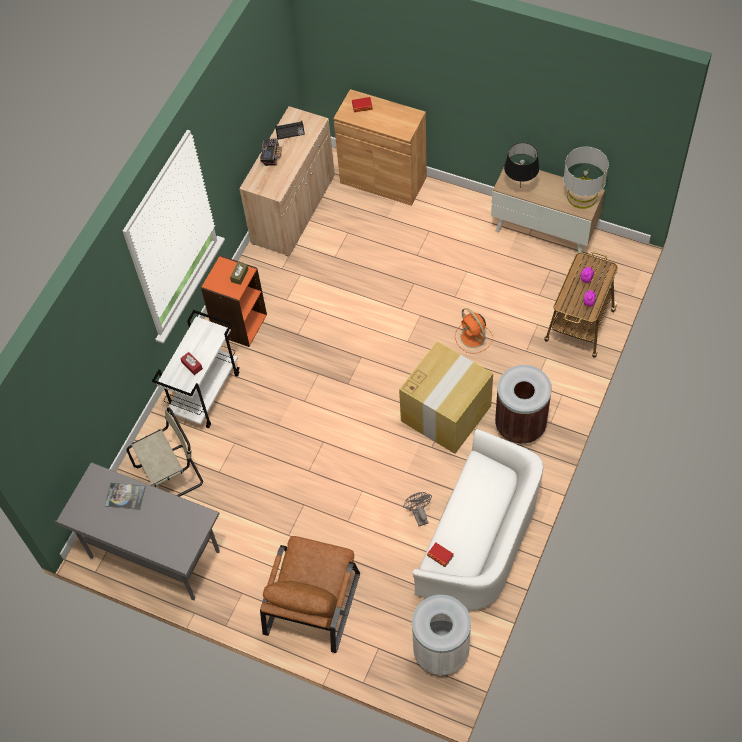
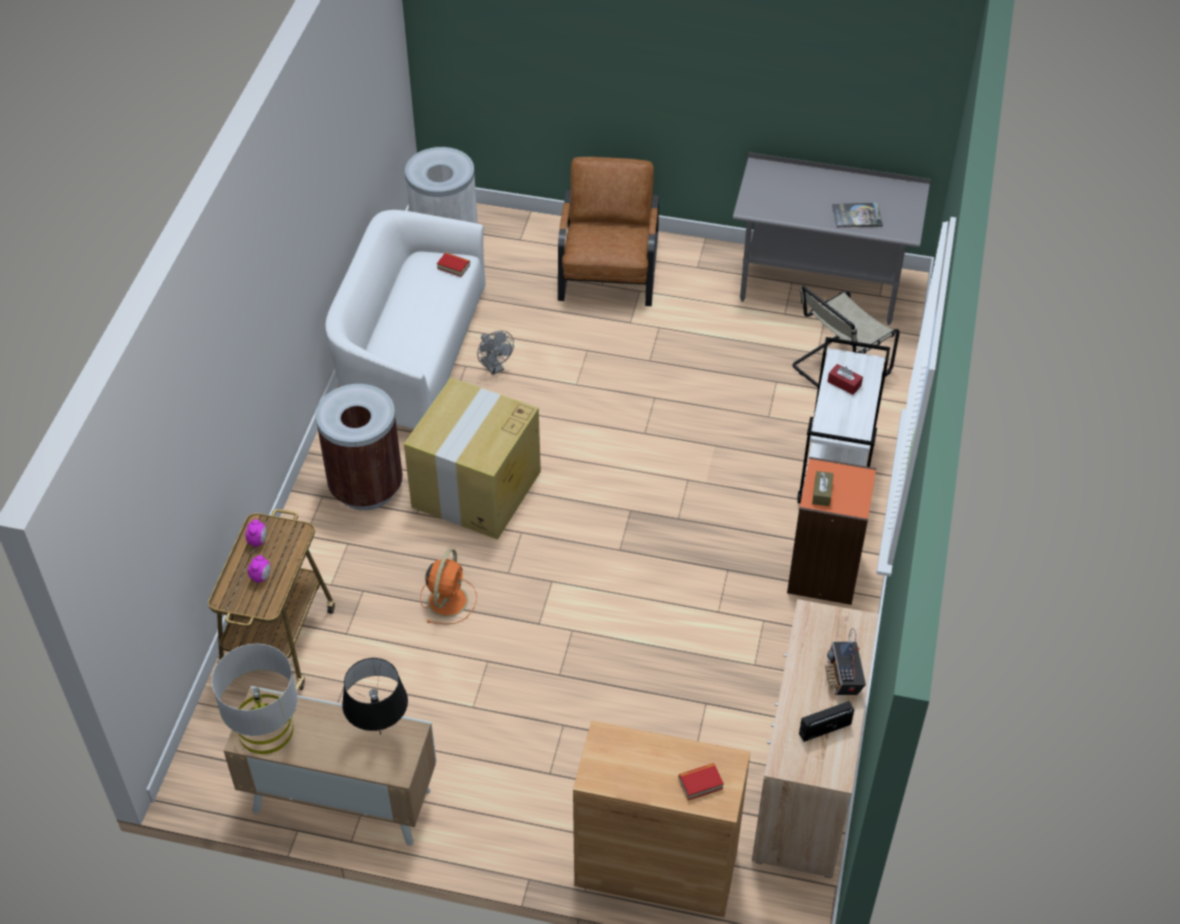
camera: 165 degrees right, 10 degrees down
(473, 338) = (448, 599): orange fan -> orange fan turned 60 degrees clockwise

